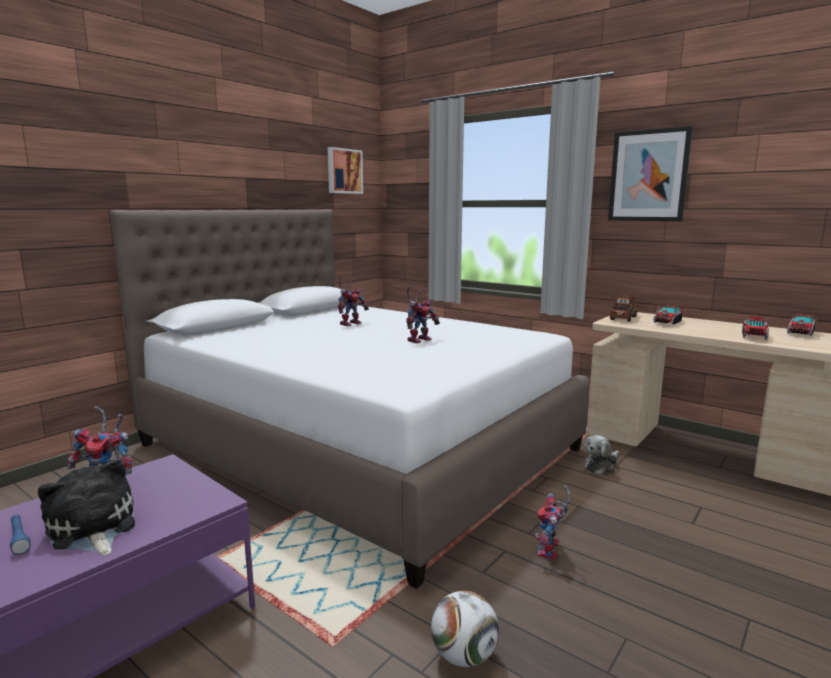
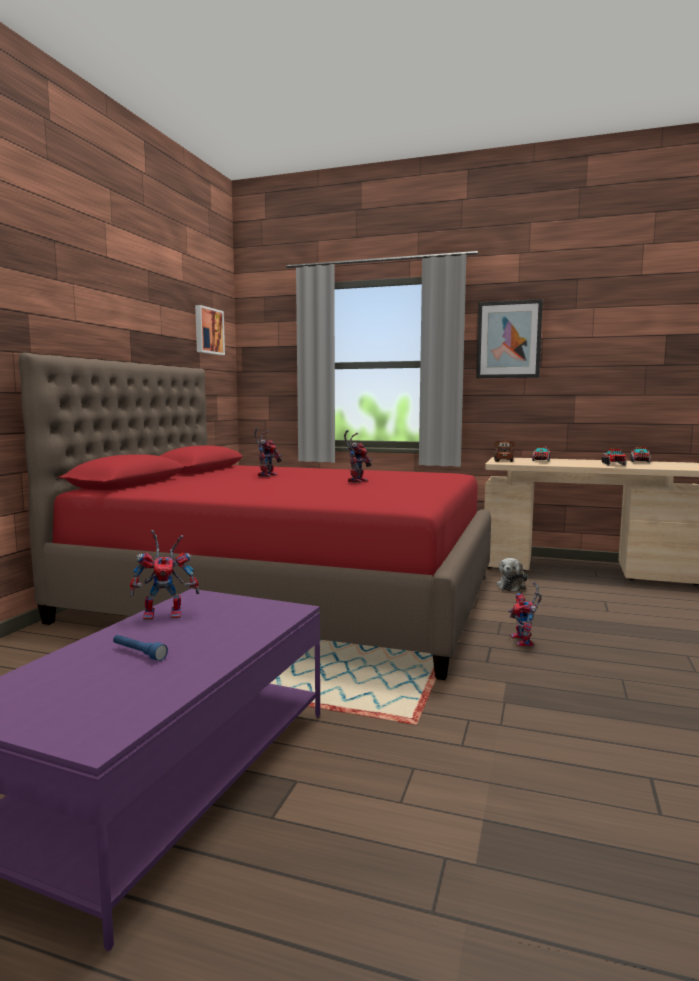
camera: 20 degrees left, 5 degrees down
(92, 529) = (203, 638): plush toy -> none
(358, 446) = (288, 597): white bed -> red bed
(464, 656) = (522, 710): football -> none

